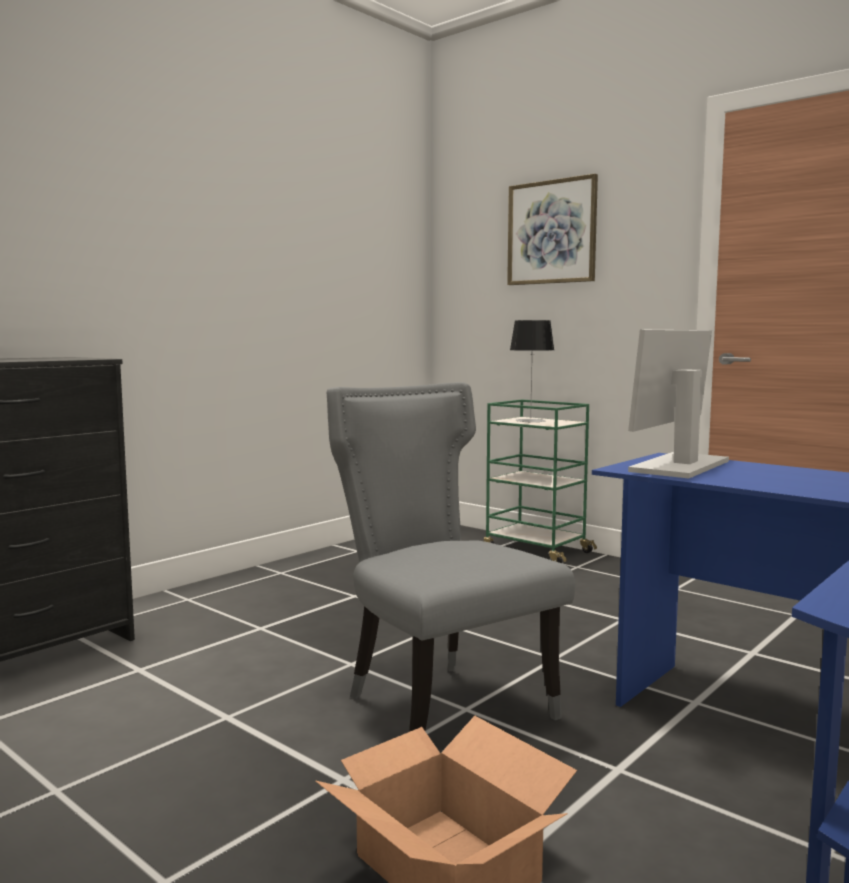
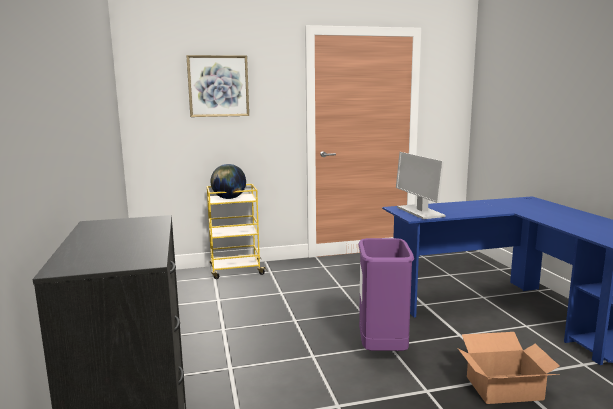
camera: 55 degrees left, 5 degrees up
(440, 707) = (382, 350): grey chair -> purple trash can
(530, 421) = (229, 198): table lamp -> globe
(536, 551) = (236, 271): green cart -> yellow cart

